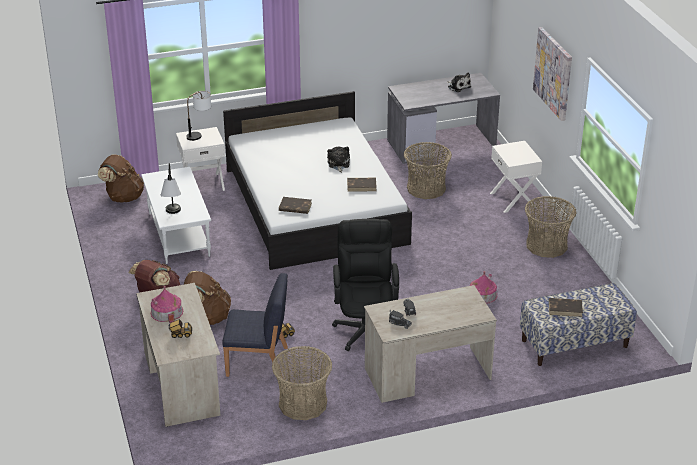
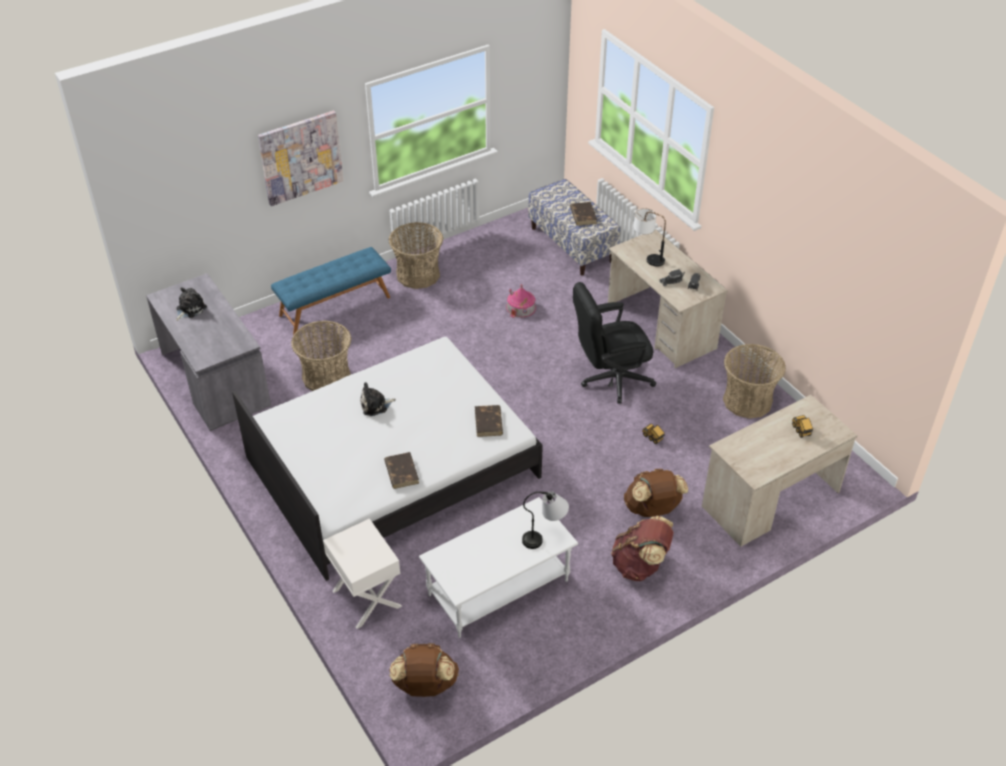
camera: 105 degrees left, 10 degrees up
(166, 312) = (772, 453): toy house -> none
(200, 134) = (349, 553): table lamp -> table lamp (647, 258)
(258, 362) = (705, 447): blue chair -> none
(362, 186) = (421, 375): brown book -> brown book (401, 472)
(513, 200) = (334, 305): white nightstand -> blue bench

